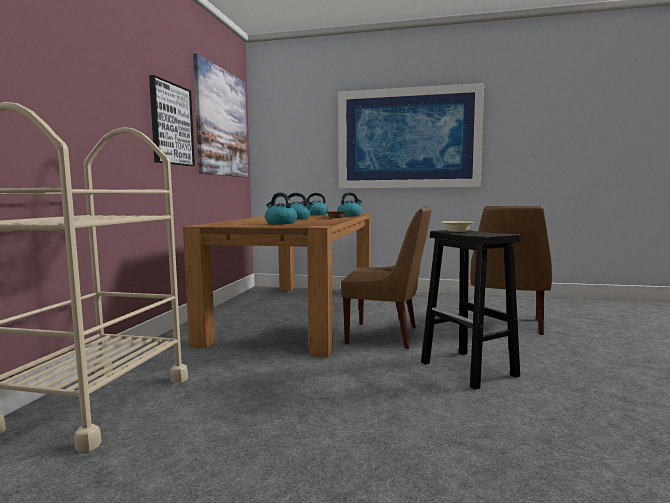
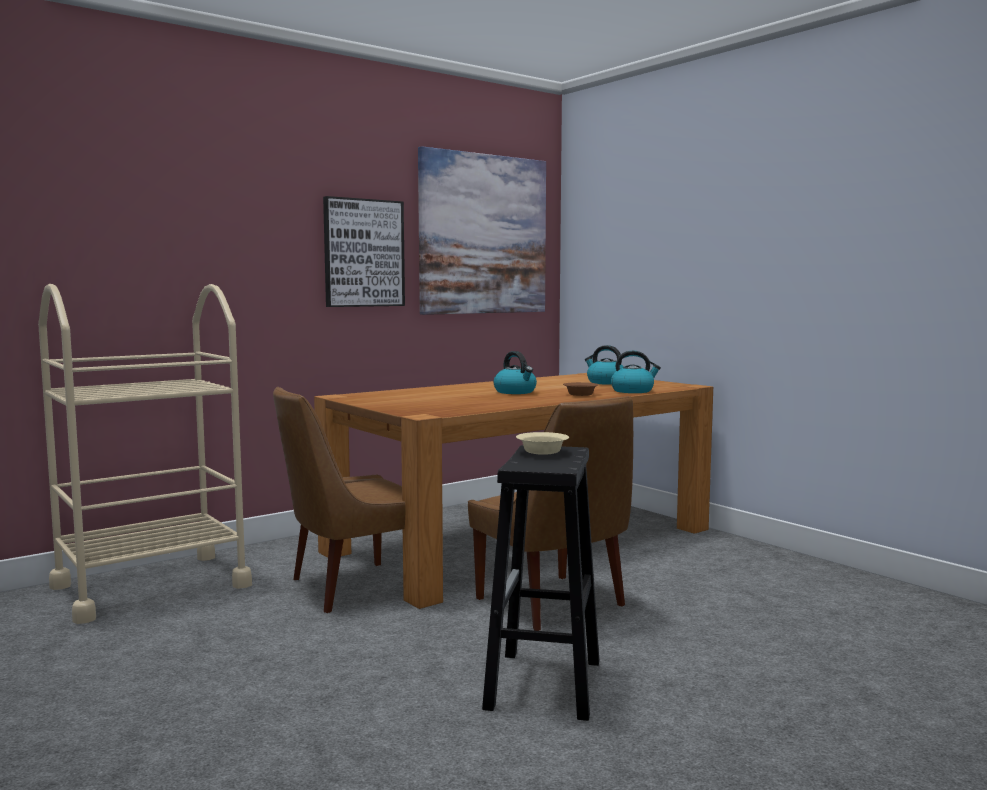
camera: 40 degrees right, 0 degrees up
(280, 223) = (432, 401): kettle -> none
(408, 138) = (782, 248): picture -> none
(506, 325) = (795, 647): brown chair -> brown chair (349, 588)

